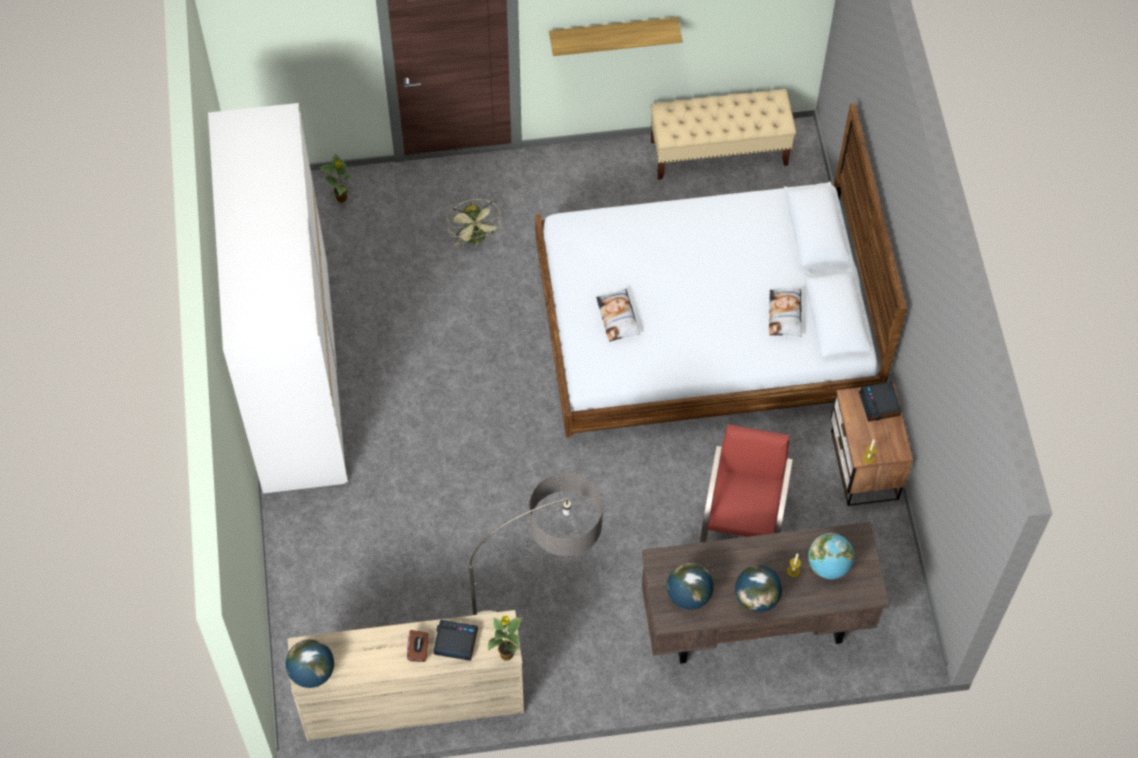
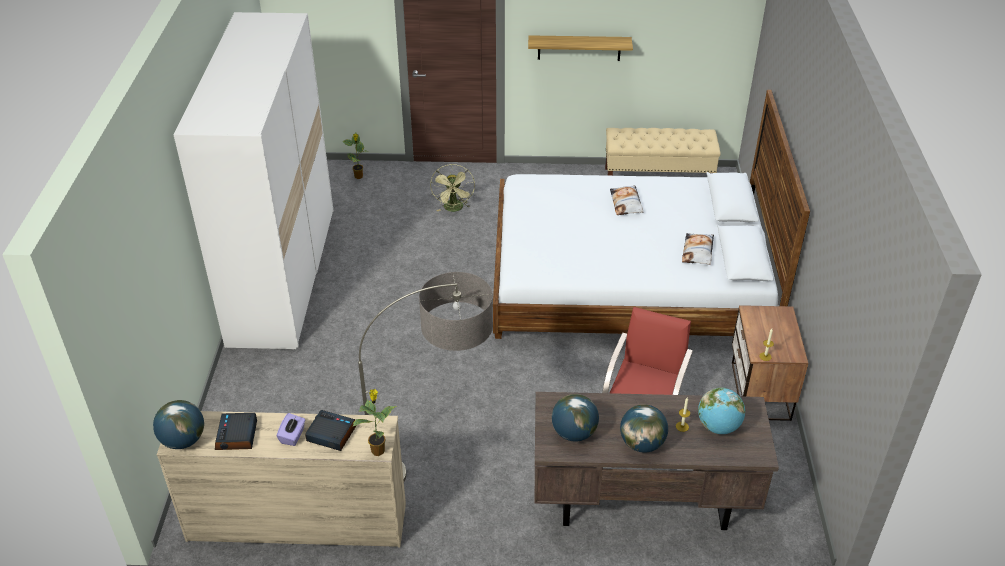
camera: 10 degrees right, 20 degrees down
(418, 650) = (293, 436): brown tissue box -> purple tissue box
(618, 318) = (552, 239): pillow -> pillow (626, 203)
(880, 404) = (778, 319): alarm clock -> alarm clock (237, 436)

